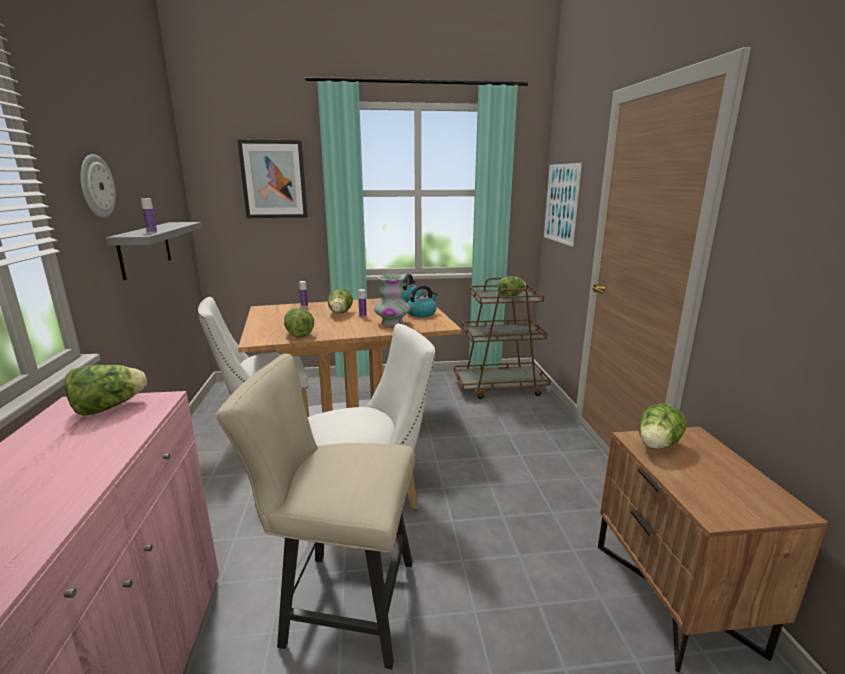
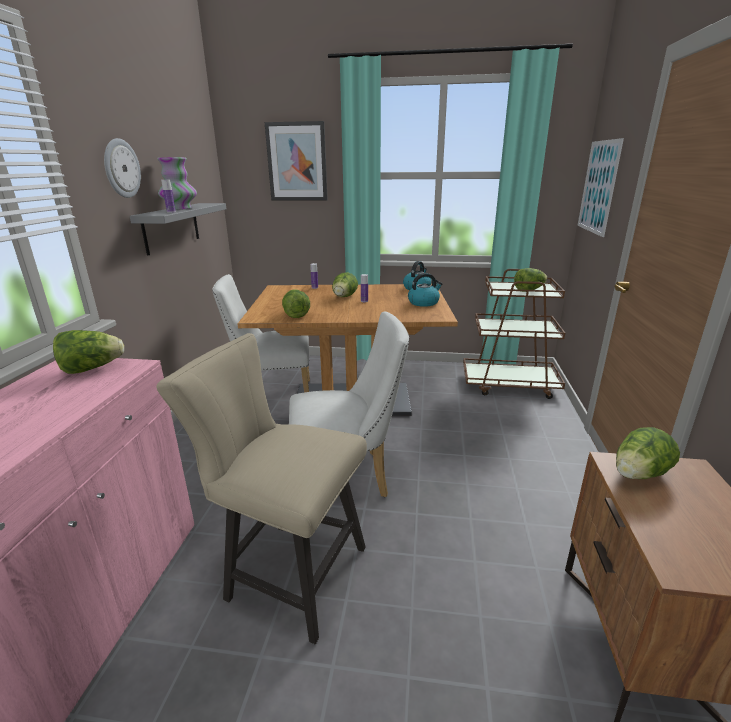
camera: 15 degrees right, 5 degrees up
(392, 323) = (389, 310): vase -> vase (180, 209)

